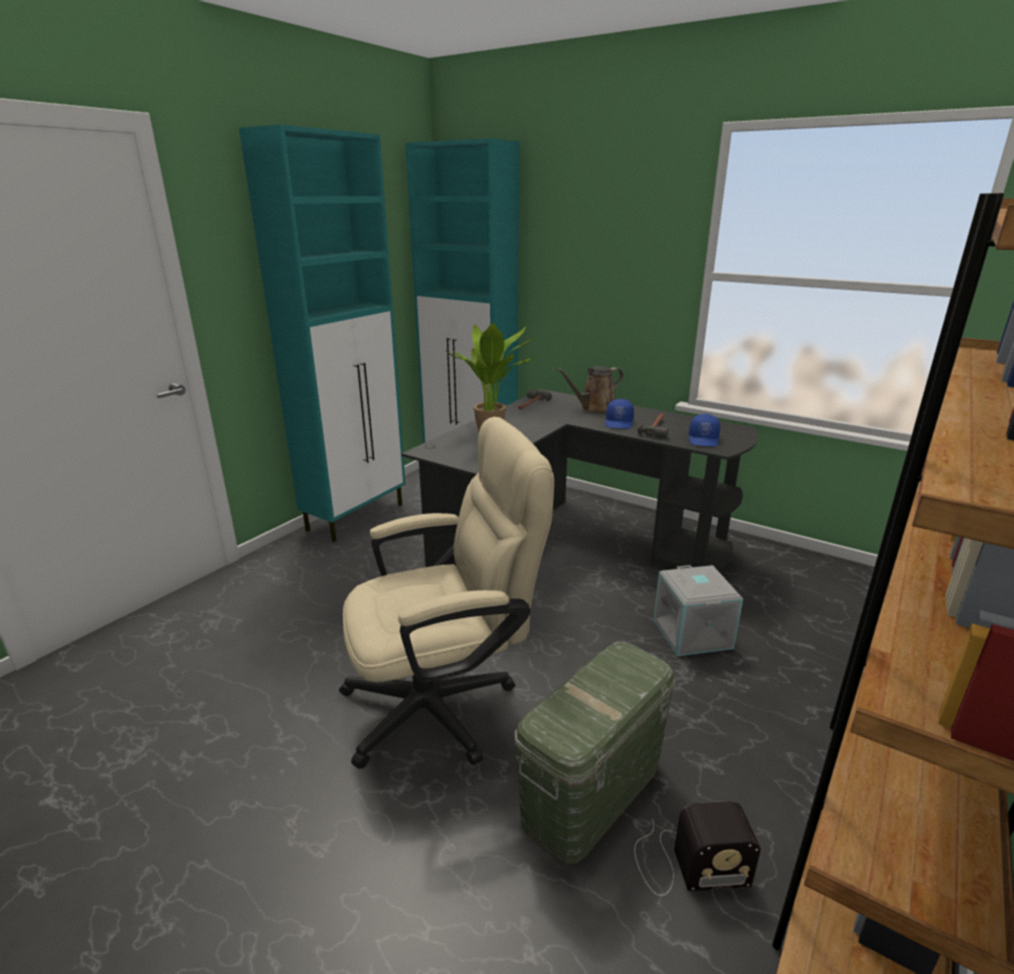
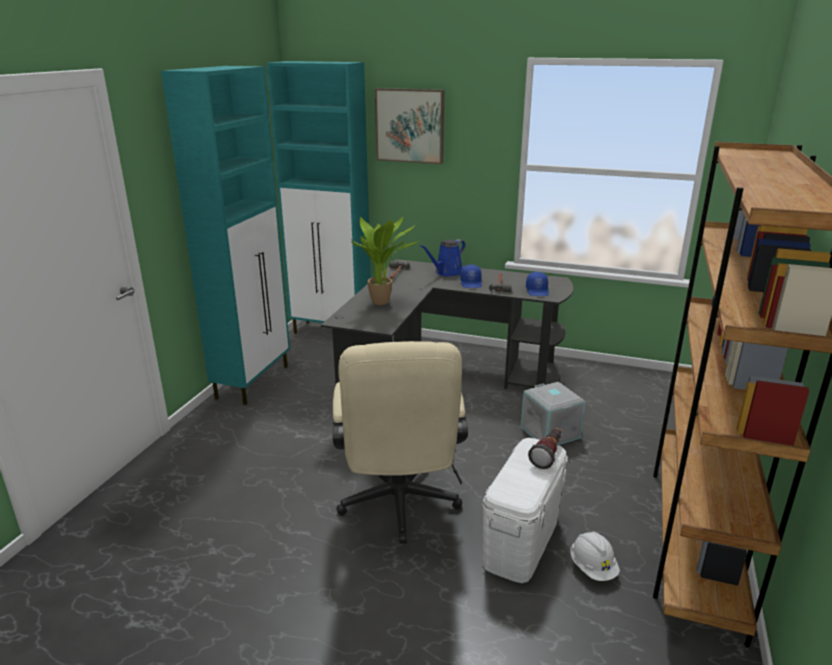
camera: 15 degrees left, 0 degrees up
(445, 704) = (399, 507): beige office chair -> beige office chair turned 120 degrees clockwise
(569, 222) = (410, 125): none -> picture
(592, 793) = (522, 541): green storage box -> white storage box
(595, 408) = (447, 272): brown watering can -> blue watering can
(641, 675) = (548, 455): none -> flashlight
(686, 864) = (592, 568): radio -> white hard hat

